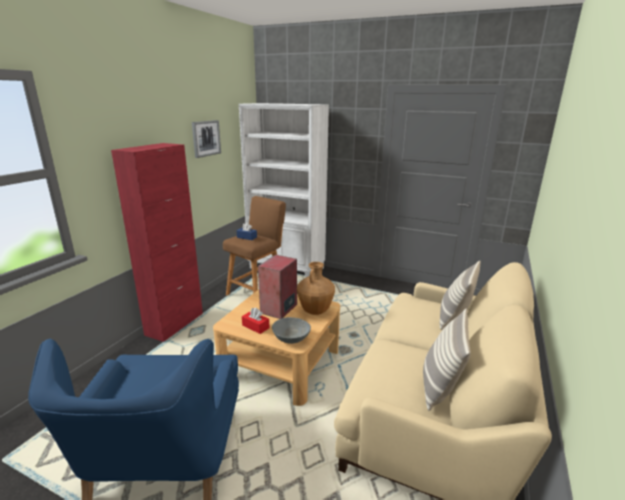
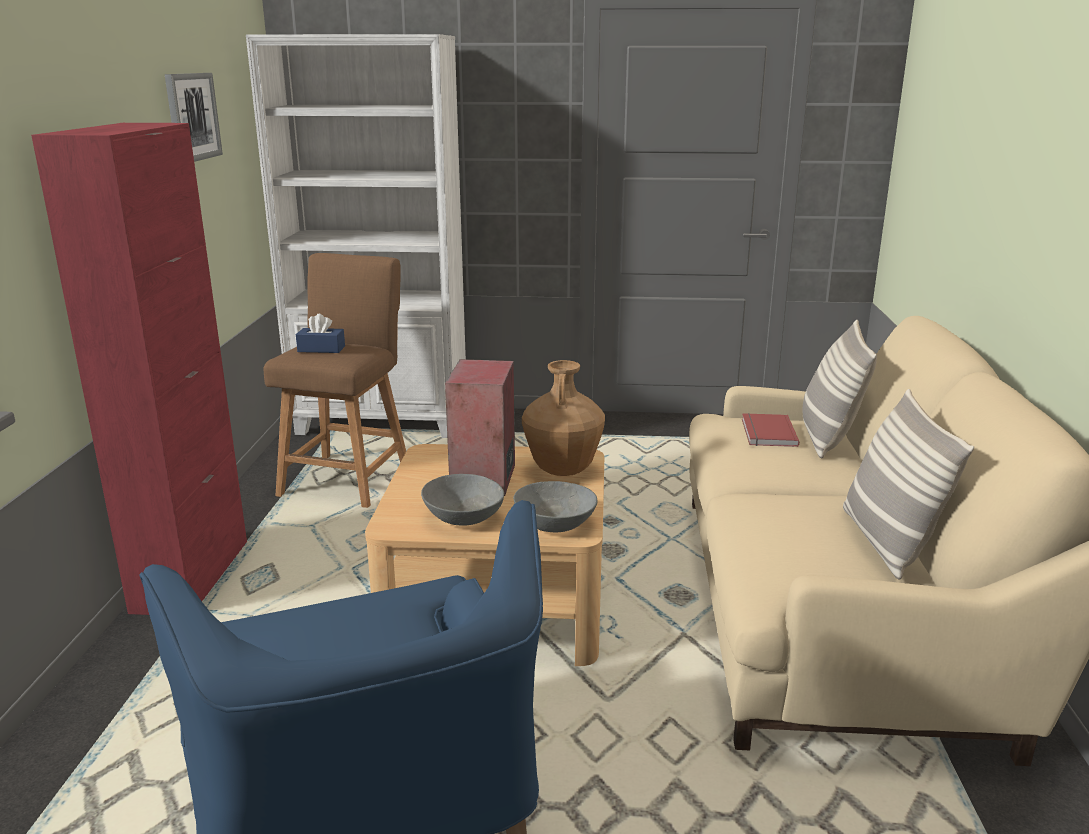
camera: 20 degrees left, 0 degrees up
(255, 326) = (462, 518): red tissue box -> grey bowl
(422, 310) = (766, 433): none -> red book

